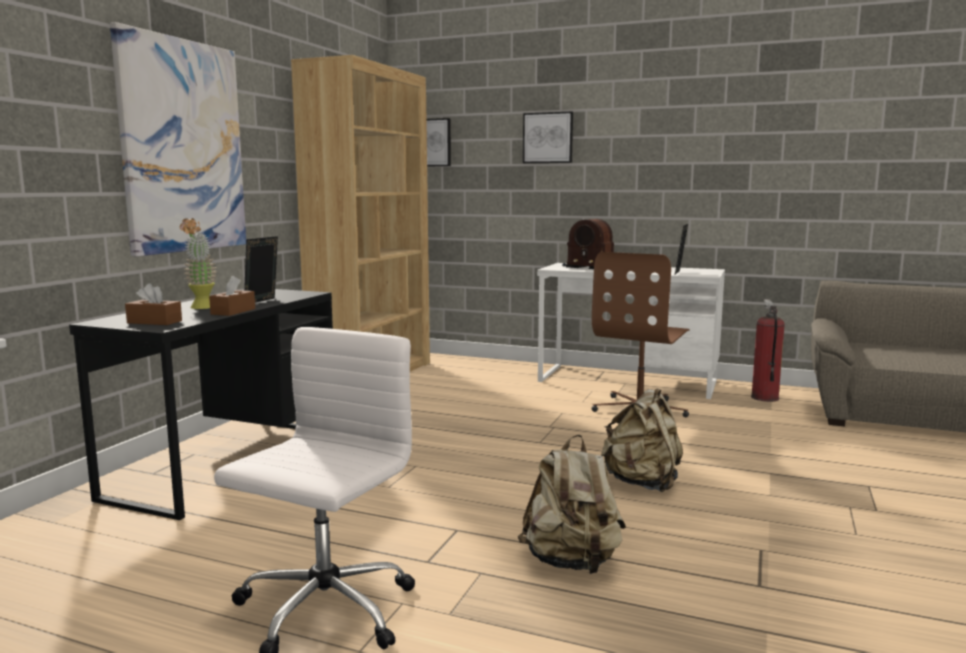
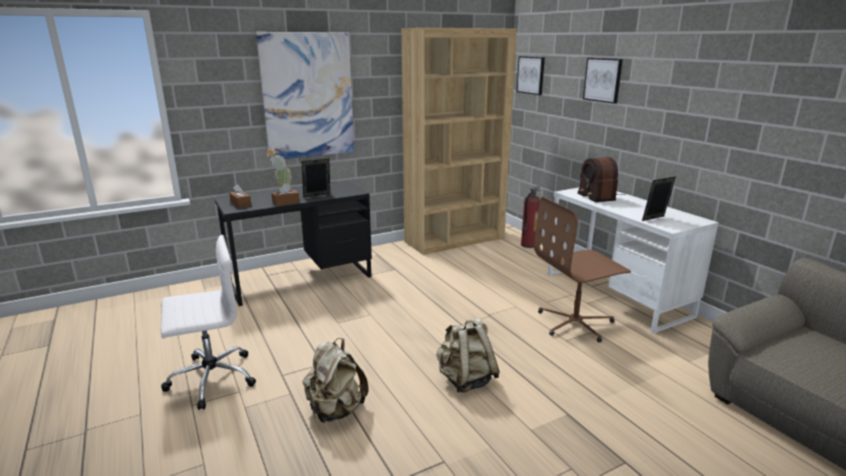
camera: 40 degrees right, 10 degrees up
(764, 397) = (707, 349): fire extinguisher -> fire extinguisher (528, 245)

